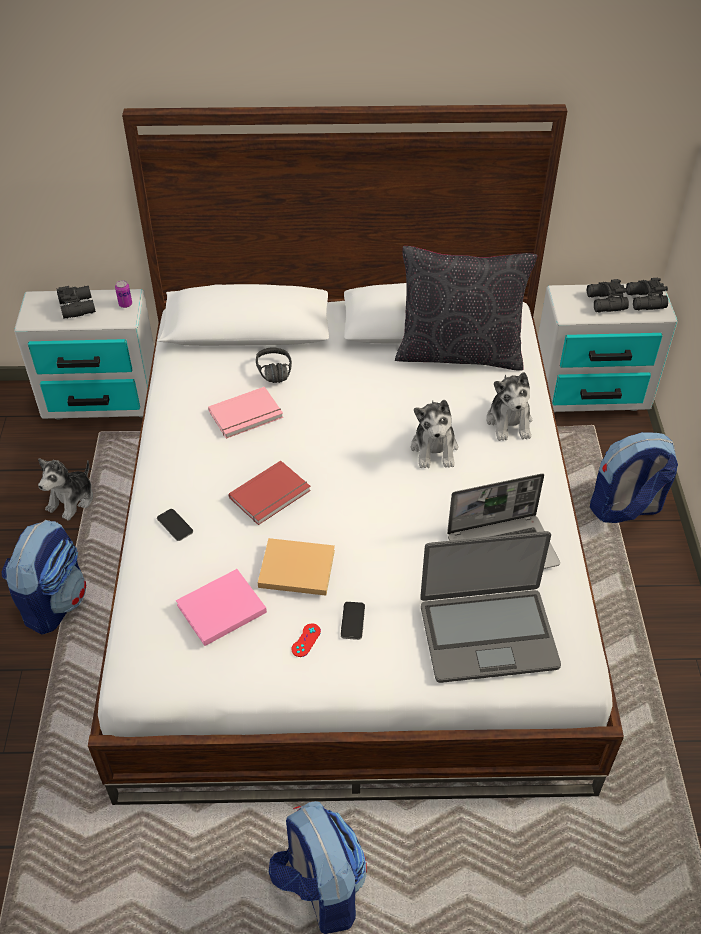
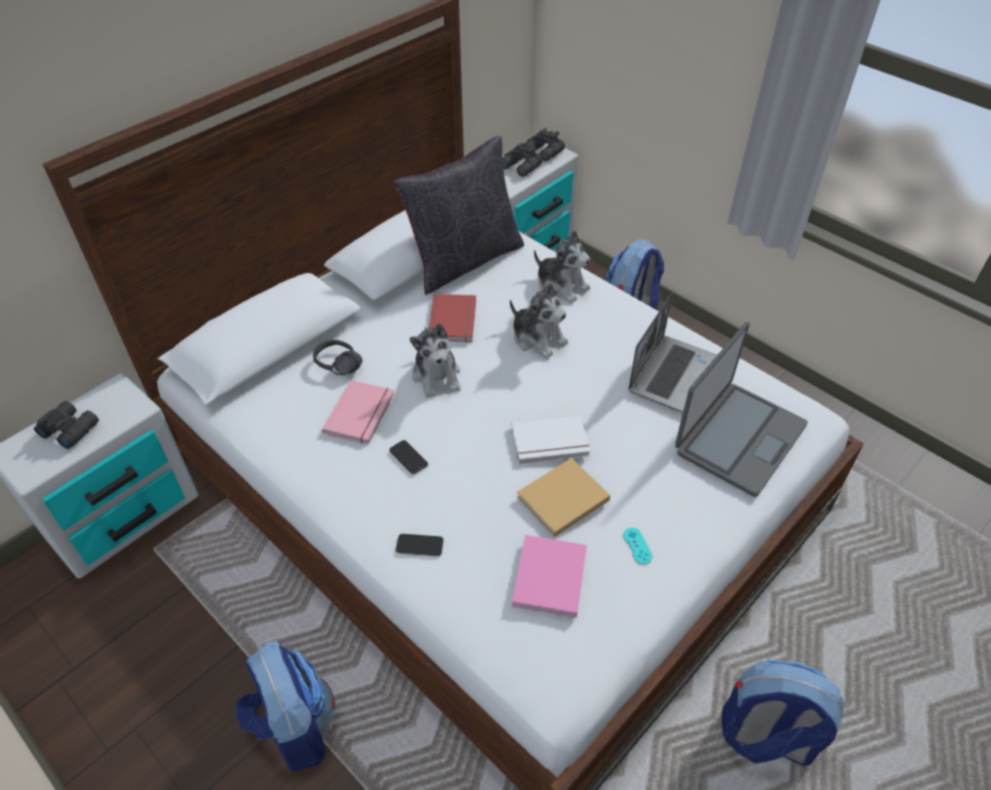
camera: 45 degrees left, 0 degrees up
(72, 500) = (199, 627): plush toy -> plush toy (437, 376)
(125, 304) = (121, 396): can -> none
(271, 495) = (468, 460): red book -> red book (454, 319)
(306, 640) = (637, 545): red game controller -> turquoise game controller
(341, 526) = (550, 442): none -> white book
(352, 621) = (648, 503): phone -> phone (408, 458)

